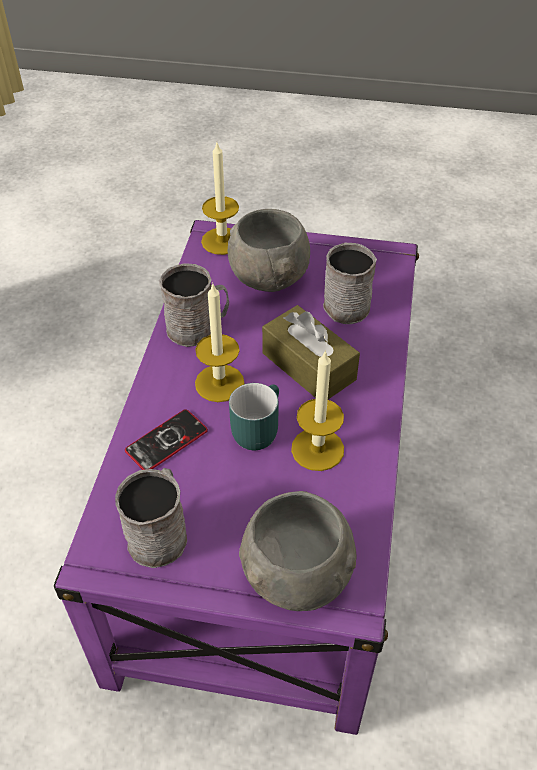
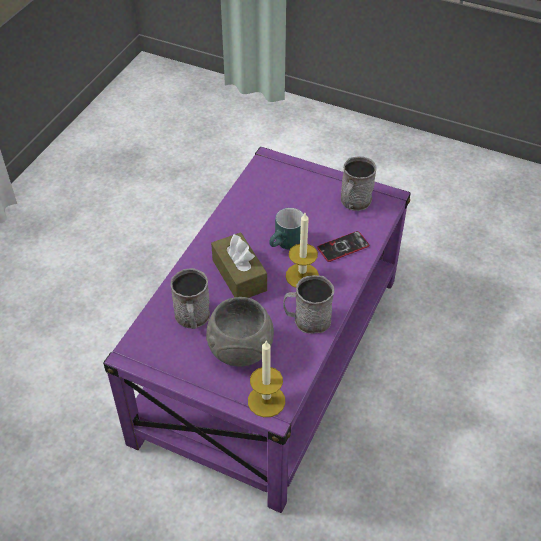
camera: 165 degrees left, 0 degrees up
(294, 577) = (291, 172): grey bowl -> none
(317, 449) = (255, 225): candle -> none

